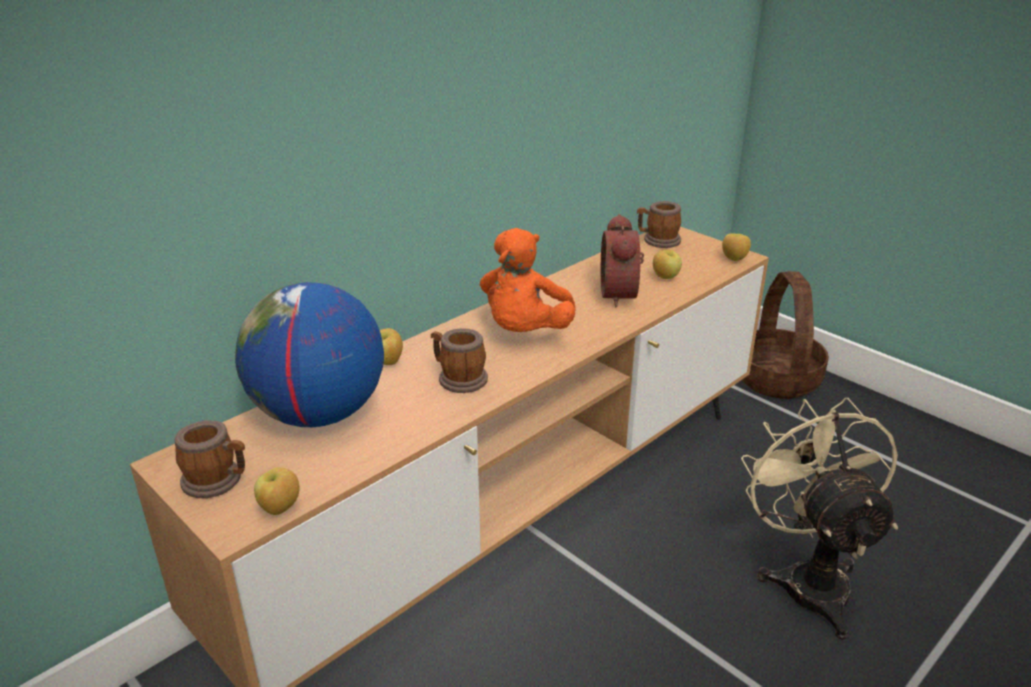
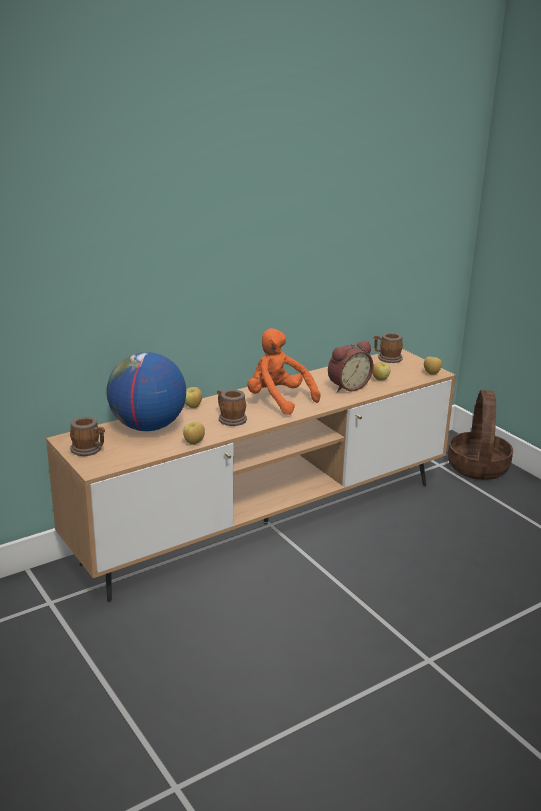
camera: 10 degrees right, 5 degrees down
(280, 508) = (118, 464): apple -> apple (194, 443)
(525, 332) = (278, 400): orange plush toy -> orange plush toy turned 105 degrees clockwise
(622, 294) = (347, 386): alarm clock -> alarm clock turned 135 degrees counterclockwise
(808, 579) = (442, 576): beige fan -> none

